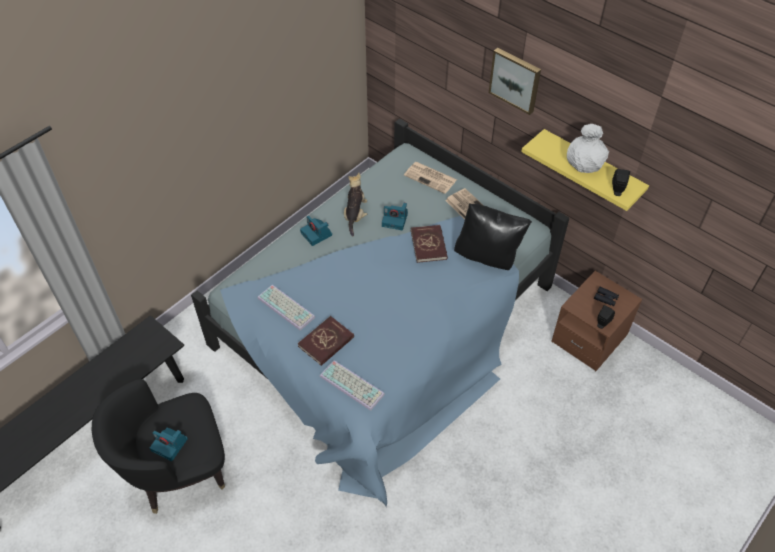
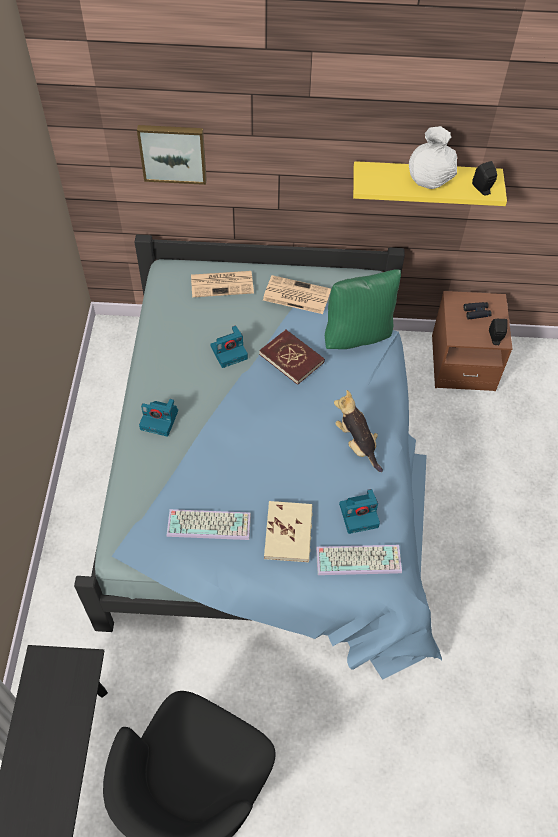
camera: 40 degrees left, 5 degrees up
(170, 445) = (204, 775): camera -> camera (359, 514)
(326, 342) = (288, 533): red book -> beige book
(355, 215) = (182, 372): plush toy -> plush toy (357, 443)
(488, 257) = (358, 335): black pillow -> green pillow
(515, 80) = (305, 118): picture -> picture (173, 153)

